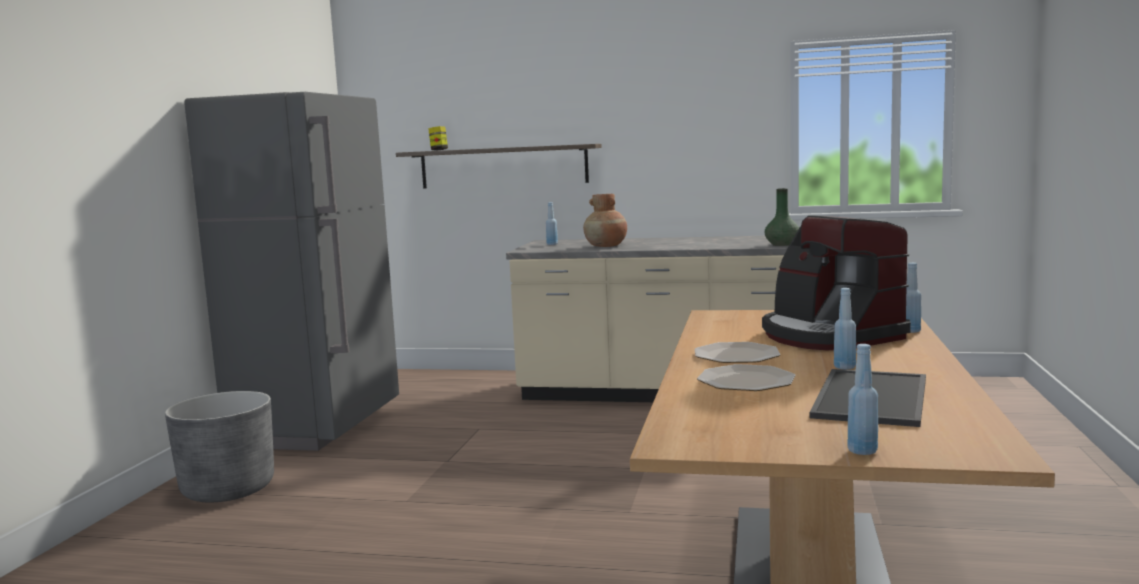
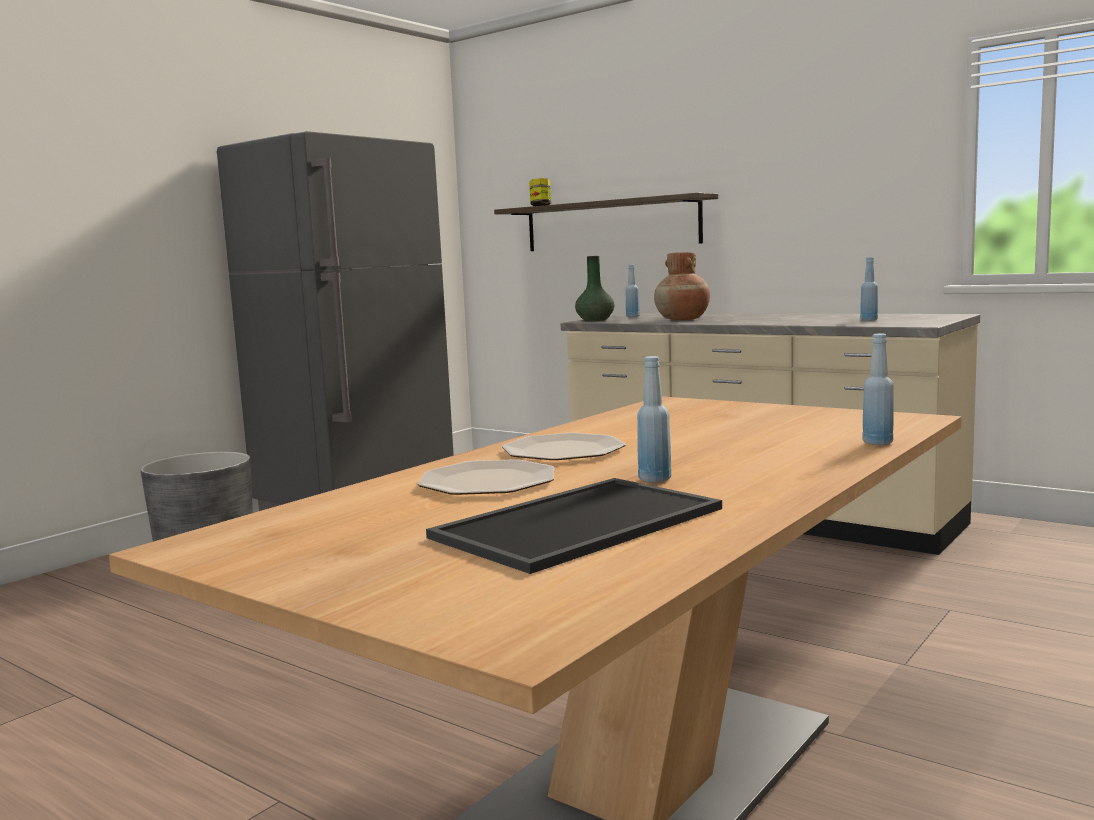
camera: 25 degrees right, 0 degrees up
(782, 244) = (898, 323): green vase -> green vase (595, 320)
(829, 335) = (745, 438): coffee machine -> none
(862, 451) = (362, 594): blue bottle -> blue bottle (869, 320)

